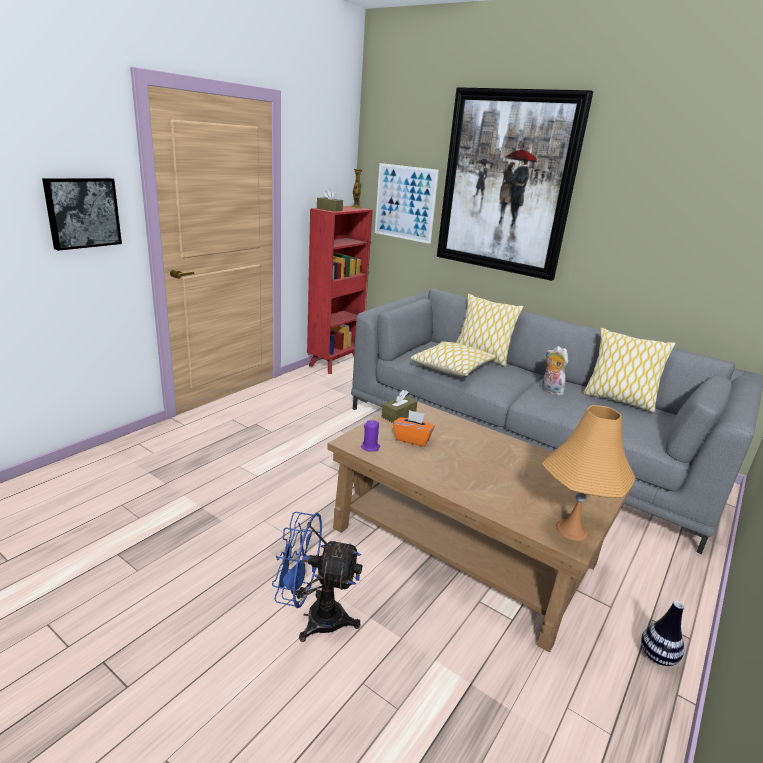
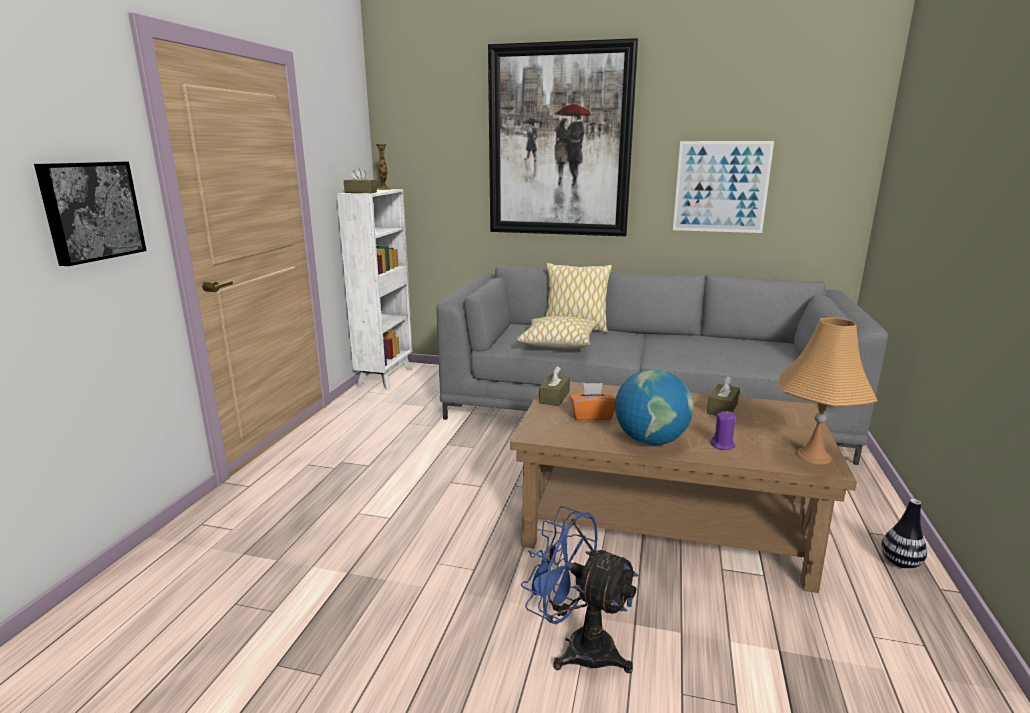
camera: 20 degrees left, 5 degrees down
(315, 617) = (578, 646): blue fan -> blue fan turned 45 degrees clockwise
(335, 363) = (386, 377): red bookcase -> white bookcase
(370, 447) = (559, 434): purple candle -> purple candle (723, 445)
(405, 203) = (440, 177): picture -> picture (721, 187)
(438, 474) = (650, 440): none -> globe
(534, 463) = (722, 408): none -> brown tissue box
(550, 391) = (667, 345): plush toy -> none
(618, 400) = (730, 340): pillow -> none

